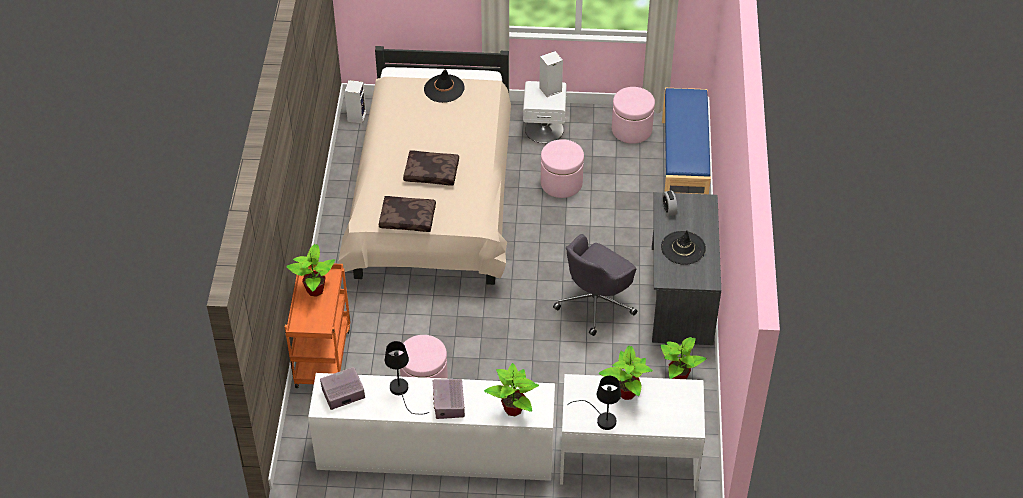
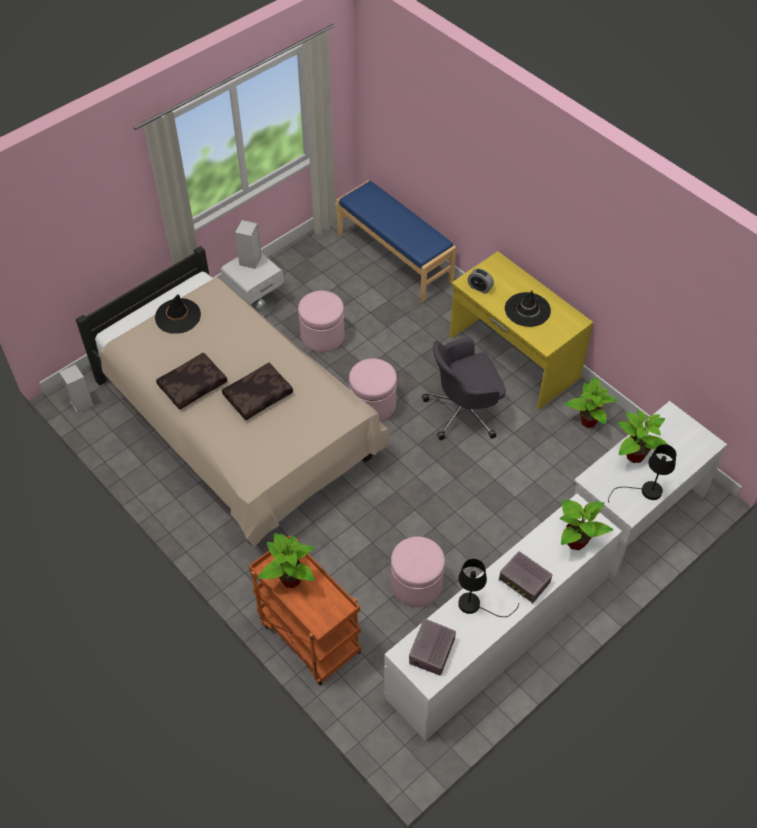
camera: 45 degrees left, 5 degrees up
(408, 218) = (287, 450): brown pillow -> brown pillow (192, 385)
(596, 303) = (464, 411): grey office chair -> grey office chair turned 75 degrees clockwise
(631, 130) = (323, 256): pink ottoman -> pink ottoman (373, 405)
(680, 295) = (513, 357): grey desk -> yellow desk

